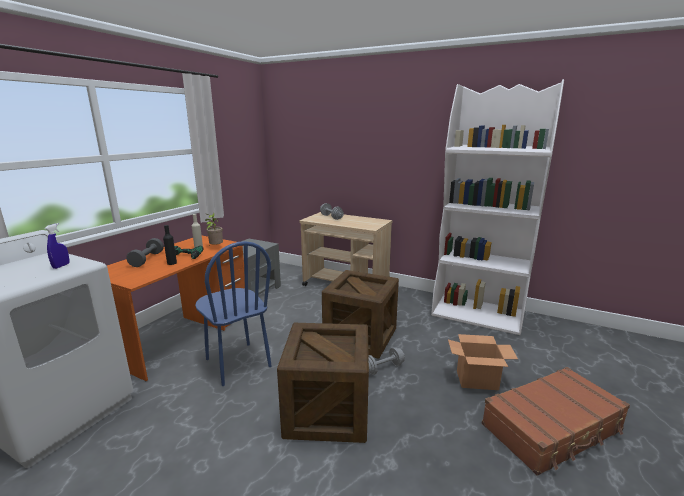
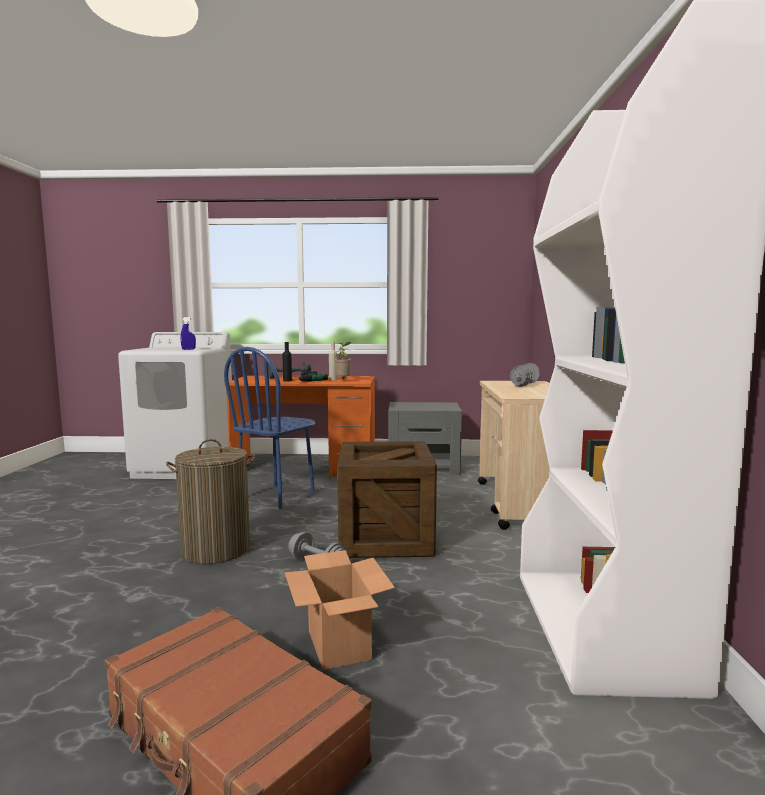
camera: 65 degrees right, 10 degrees down
(327, 411) = (216, 549): crate -> laundry basket

